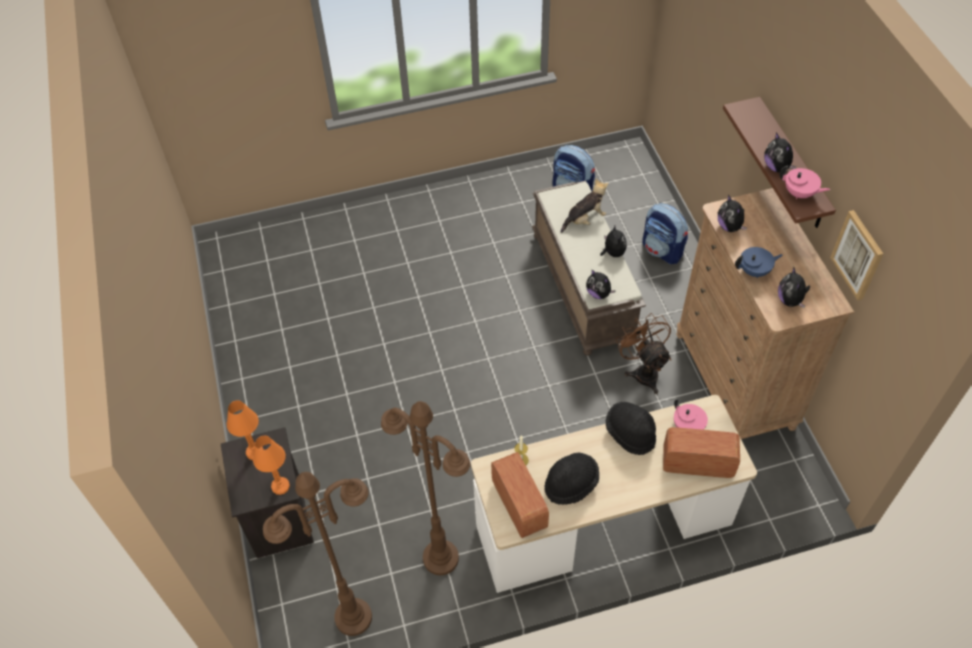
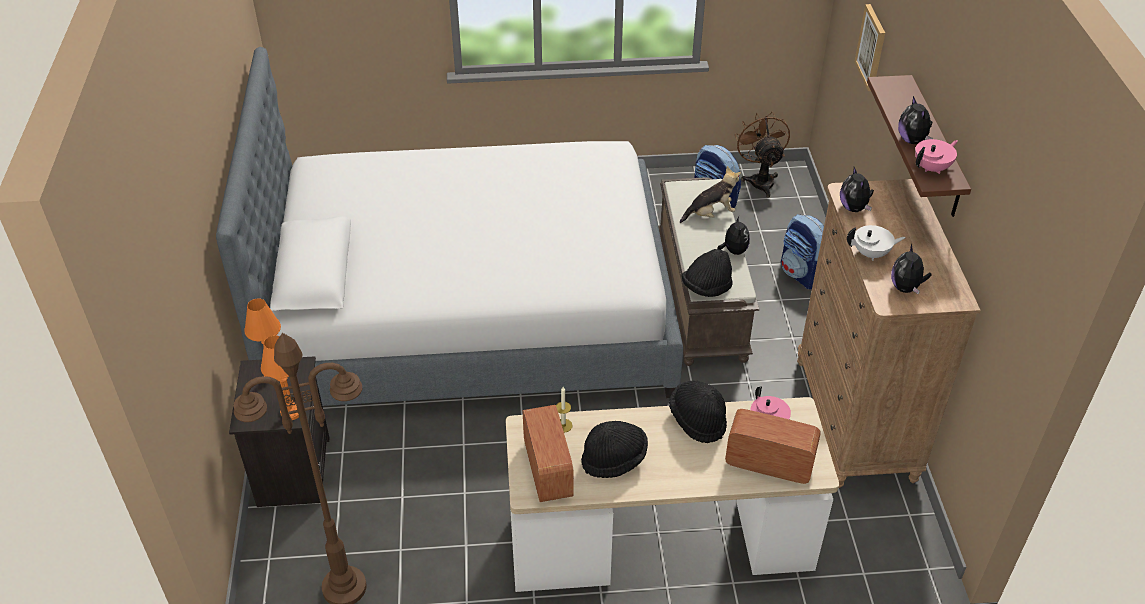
camera: 10 degrees right, 10 degrees down
(389, 334) = (470, 310): none -> bed
(440, 558) = (461, 544): brown floor lamp -> none
(598, 293) = (706, 287): plush toy -> black hat
(643, 371) = (748, 392): brown fan -> brown fan (760, 179)
(754, 271) = (871, 254): blue teapot -> white teapot
(799, 193) = (932, 168): pink teapot -> pink teapot turned 75 degrees counterclockwise
(858, 255) = (988, 238): picture -> picture (871, 47)

